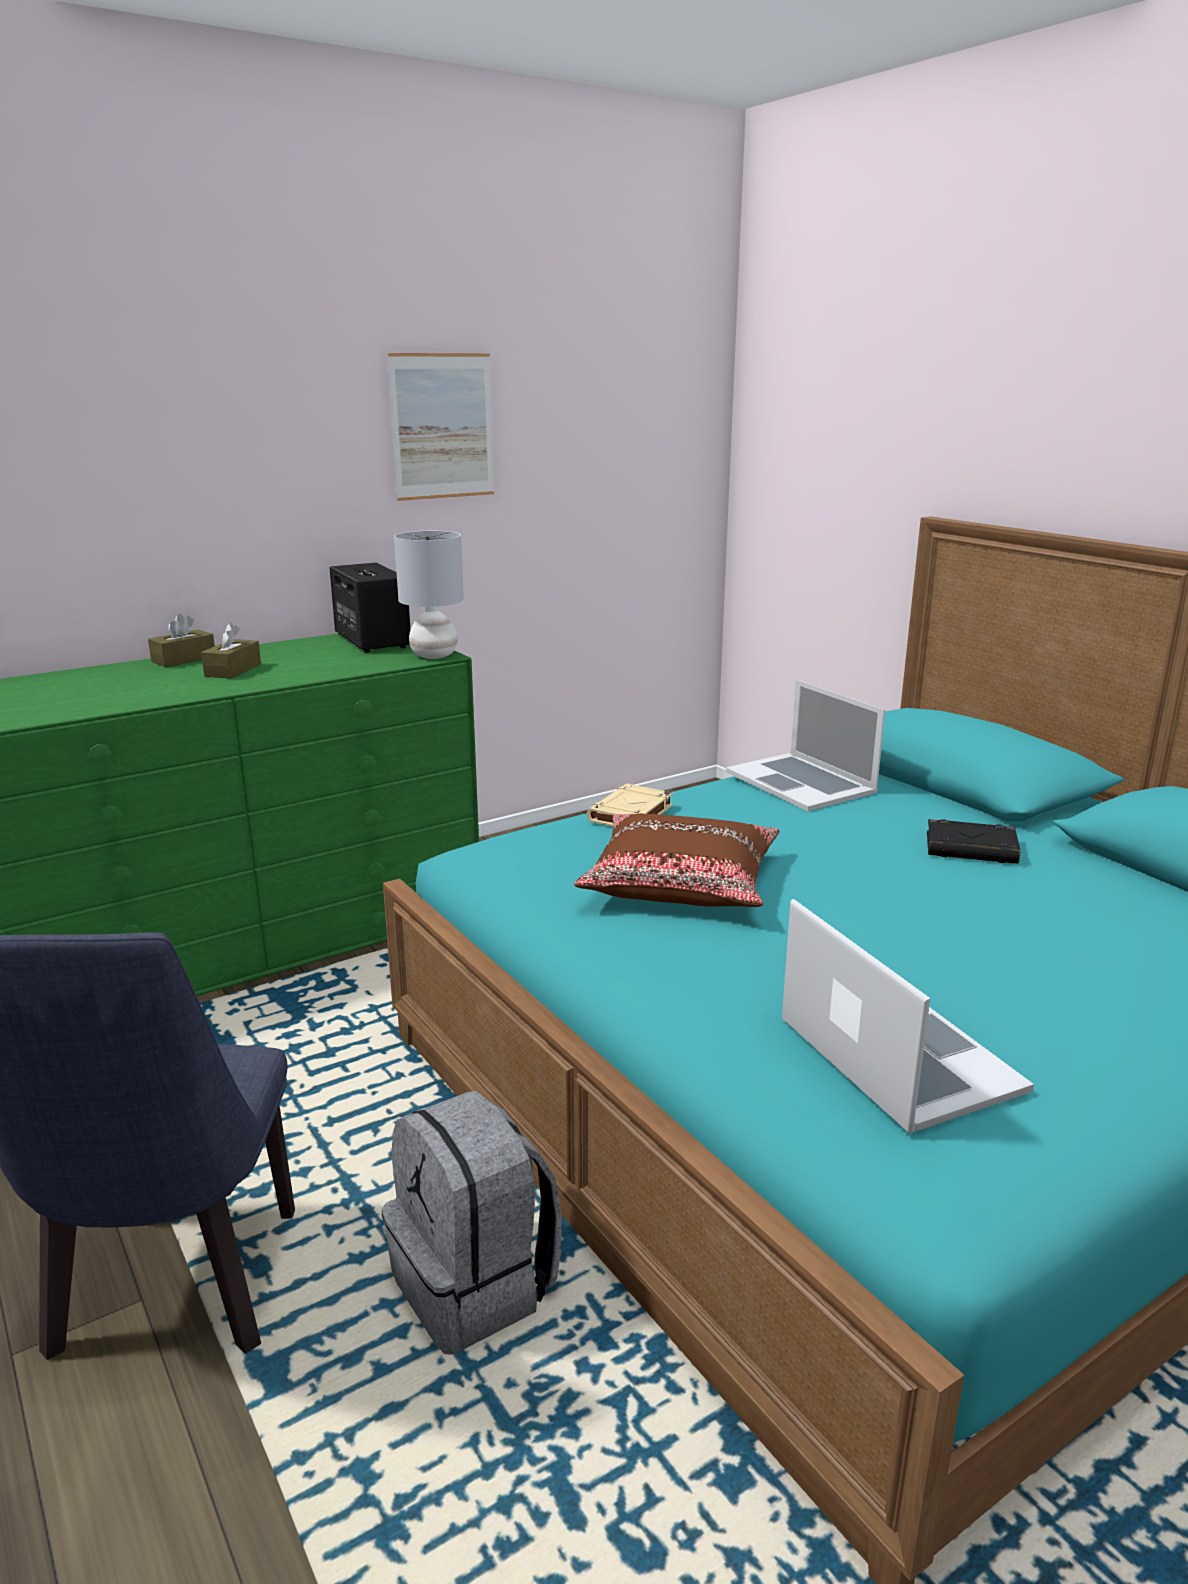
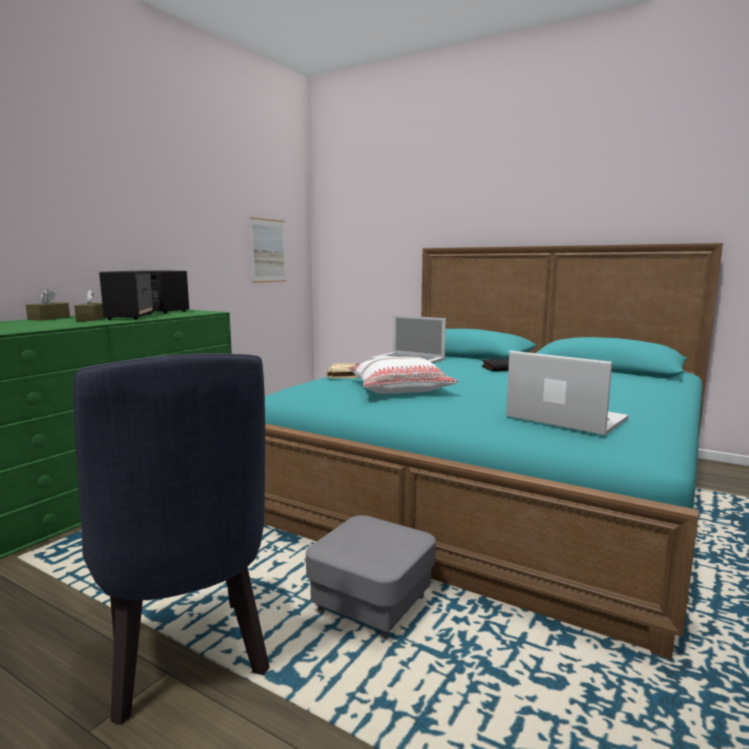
camera: 25 degrees left, 10 degrees down
(297, 665) = (130, 316): none -> speaker
(434, 655) = (207, 312): grey table lamp -> none
(442, 426) = (185, 202): picture -> picture (268, 251)
(476, 1286) = (372, 606): grey backpack -> grey ottoman
(681, 882) = (400, 388): brown pillow -> white pillow

